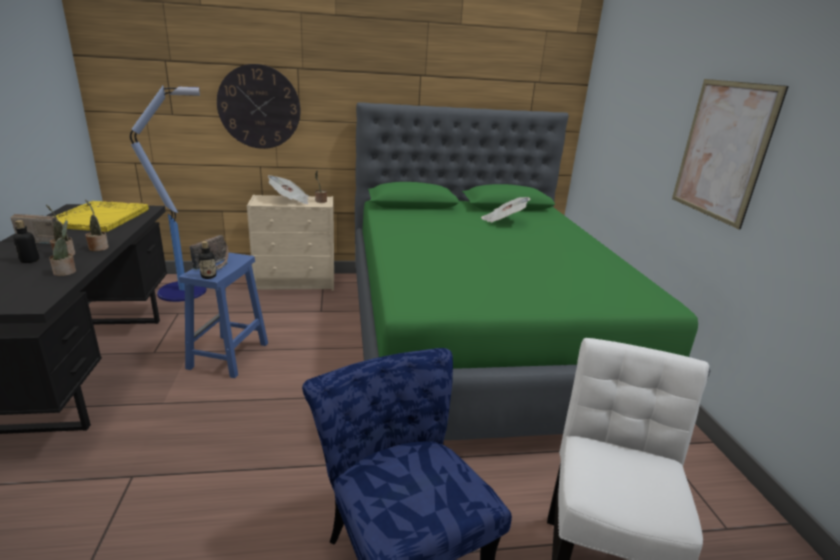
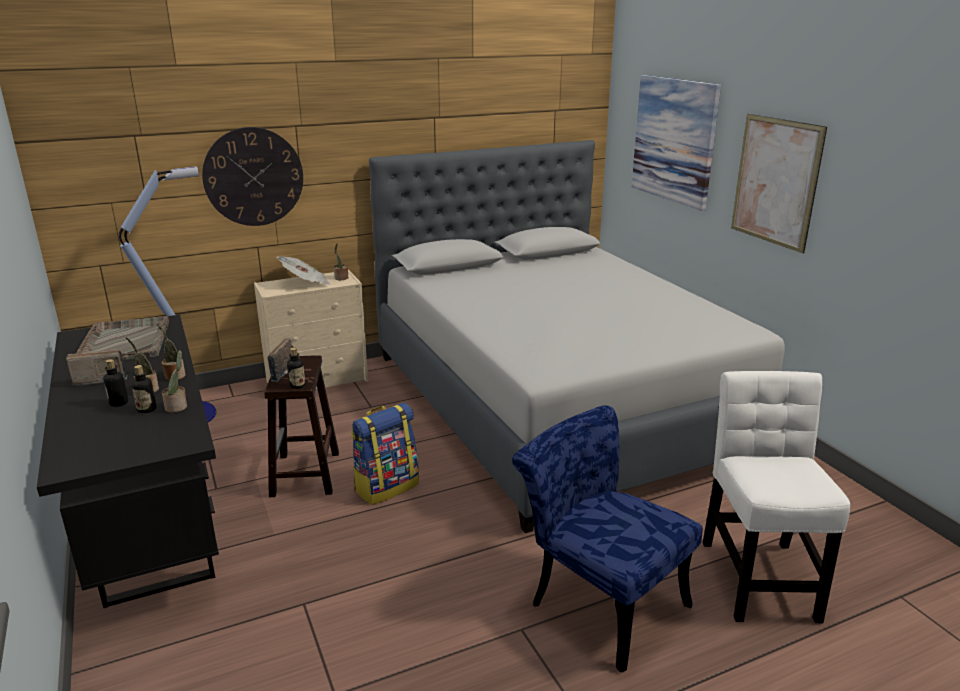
camera: 15 degrees left, 0 degrees up
(41, 269) = (147, 409): none -> bottle
(100, 217) = (125, 341): yellow tray -> grey tray
(228, 356) = (305, 474): blue stool -> brown stool
(283, 382) = (386, 487): none -> backpack
(480, 337) = (558, 401): green bed -> grey bed
(503, 221) = (557, 271): newspaper -> none
(635, 112) = (674, 140): none -> picture

